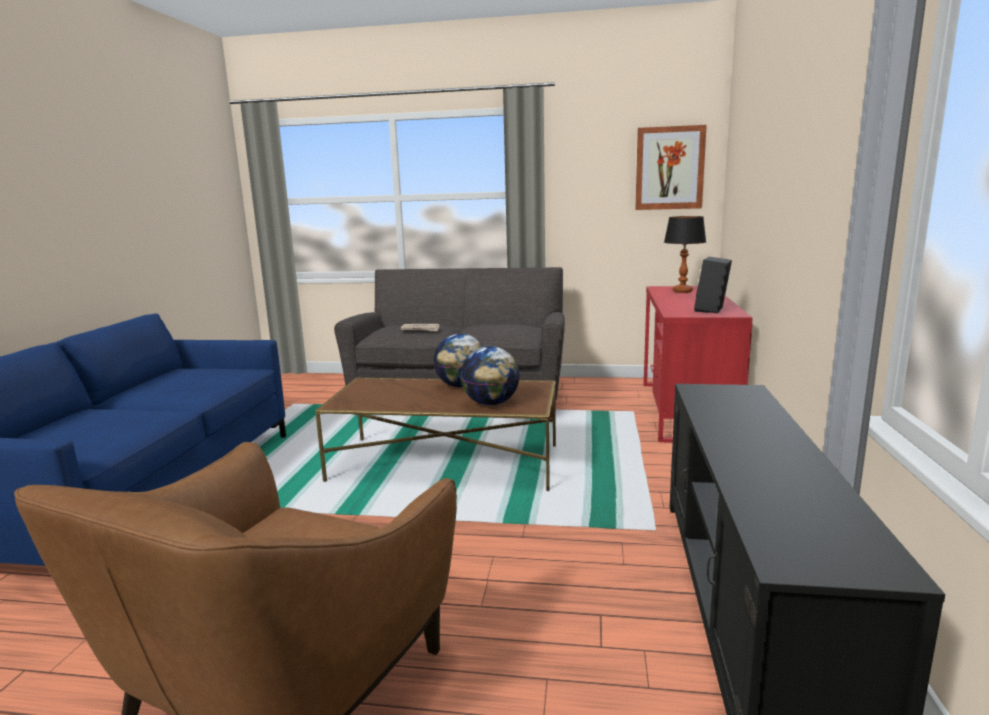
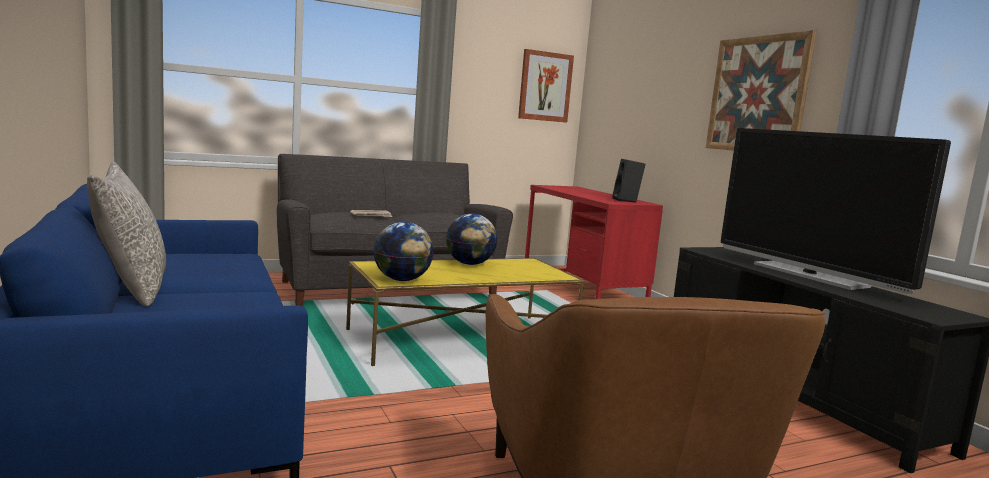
camera: 35 degrees left, 5 degrees down
(104, 403) = (132, 288): none -> grey pillow
(446, 463) = (461, 339): brown coffee table -> yellow coffee table
(490, 403) = (523, 274): globe -> globe (402, 280)
(682, 291) = (568, 188): table lamp -> none
(767, 447) = (808, 275): none -> television
(820, 163) = (757, 94): none -> picture

